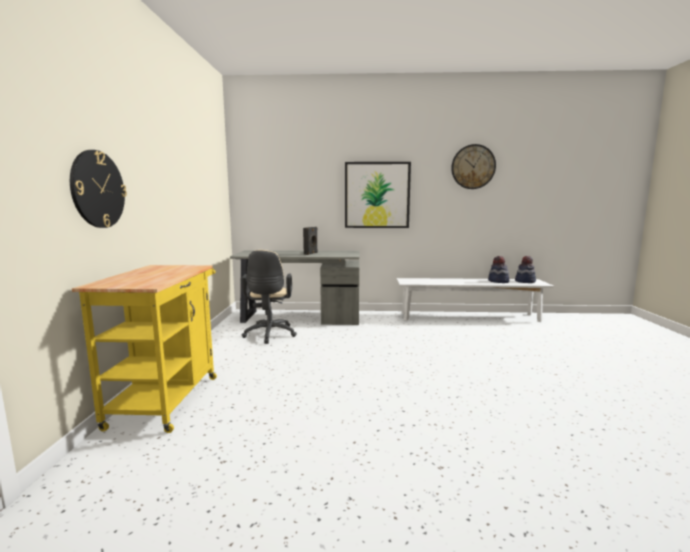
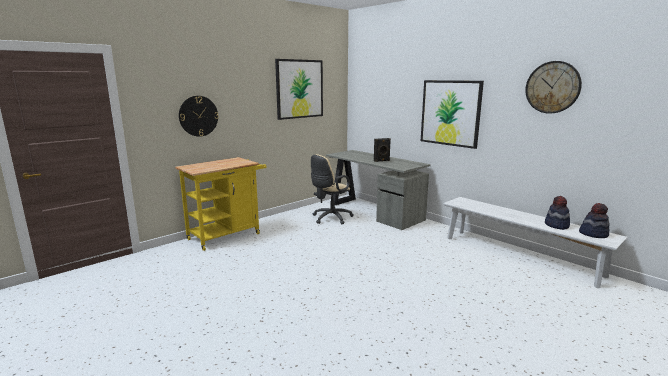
camera: 45 degrees right, 5 degrees up
(196, 166) = (299, 89): none -> picture

